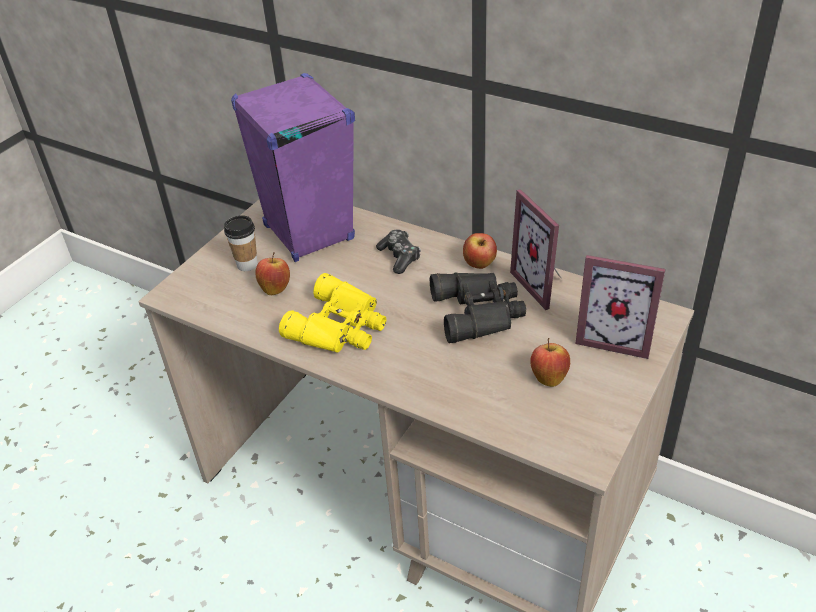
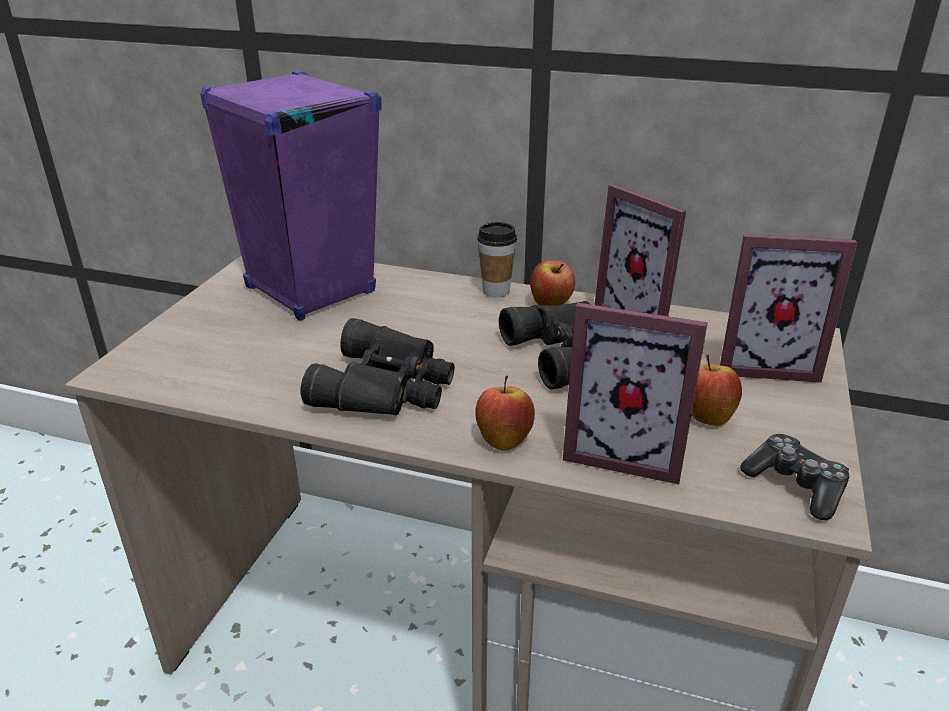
camera: 15 degrees left, 10 degrees down
(247, 264) = (230, 329): cup -> cup (496, 291)
(275, 288) = (278, 351): apple -> apple (503, 439)
(340, 326) = (388, 386): yellow binoculars -> black binoculars
(399, 257) = (443, 305): game controller -> game controller (795, 485)
(479, 398) = (625, 452): none -> picture frame

